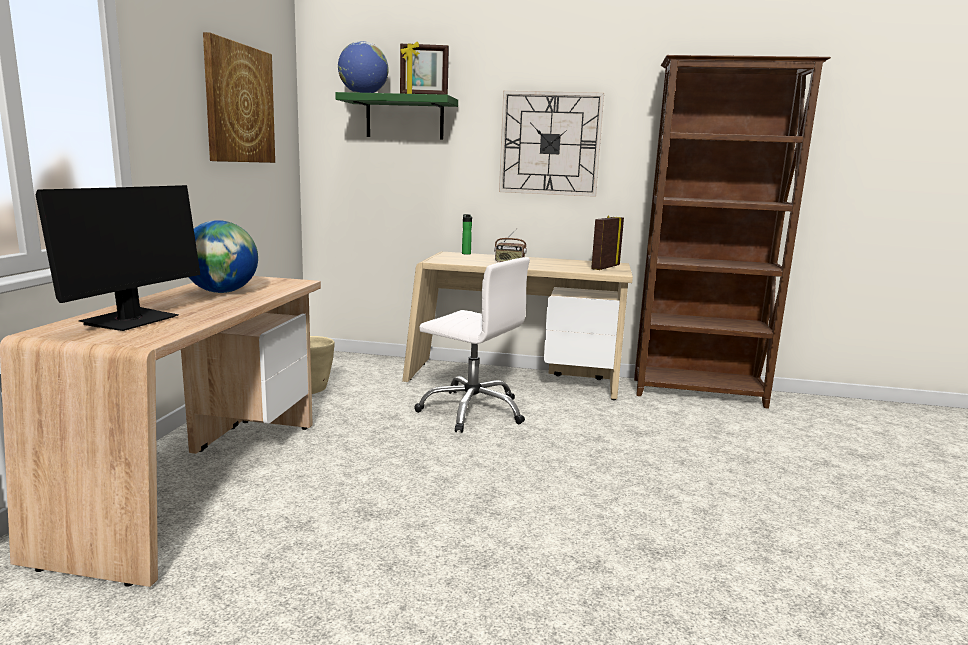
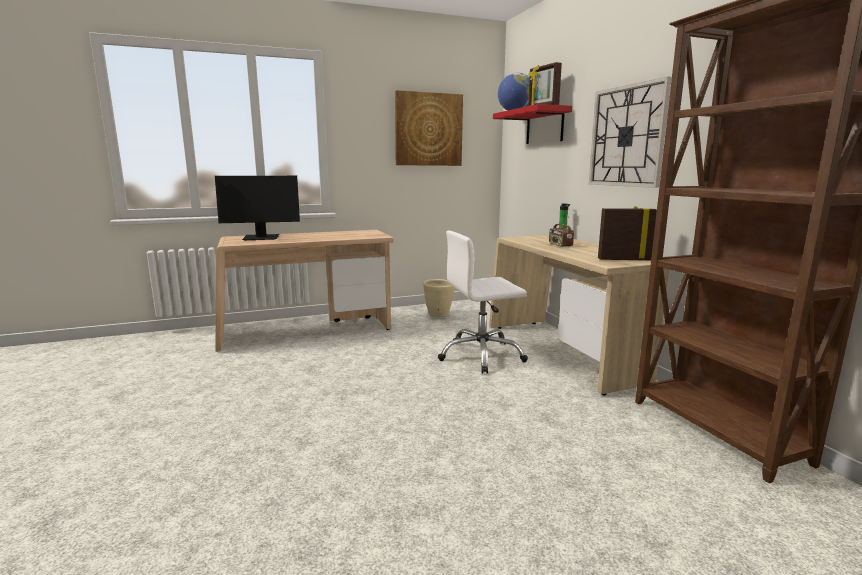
camera: 60 degrees right, 0 degrees up
(222, 292) = (333, 235): globe -> none
(405, 118) = (544, 126): green shelf -> red shelf
(472, 411) = (481, 355): white office chair -> white office chair turned 75 degrees clockwise

